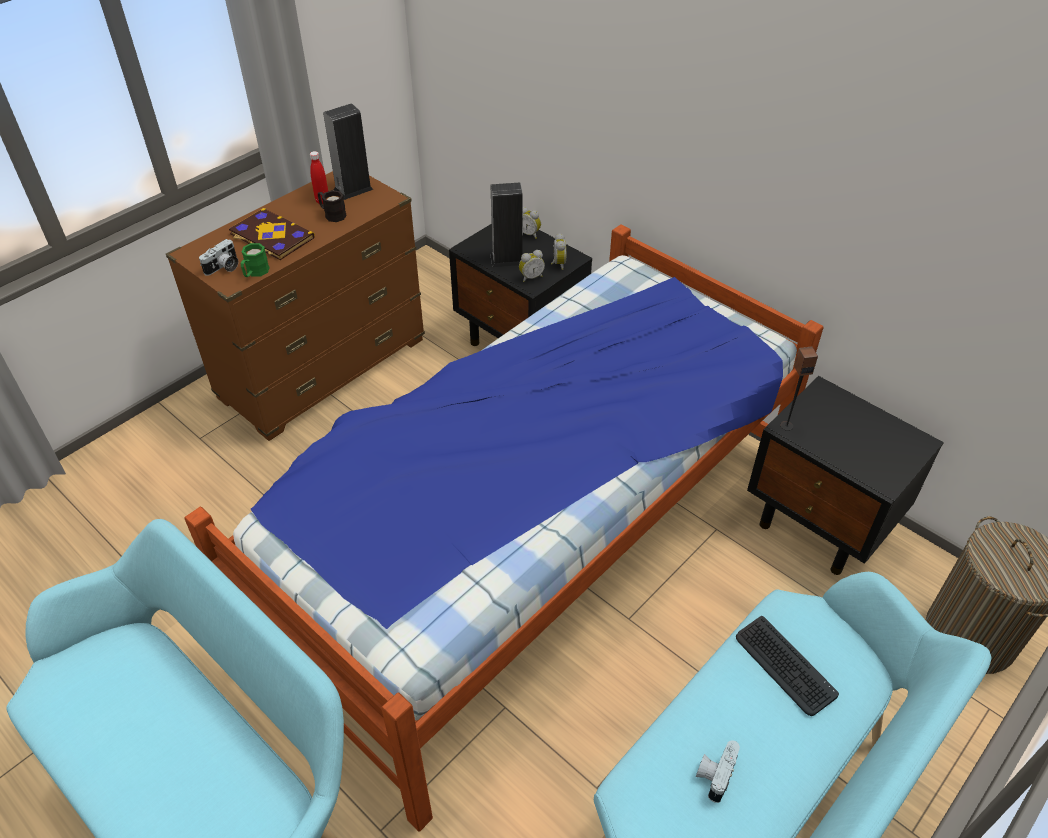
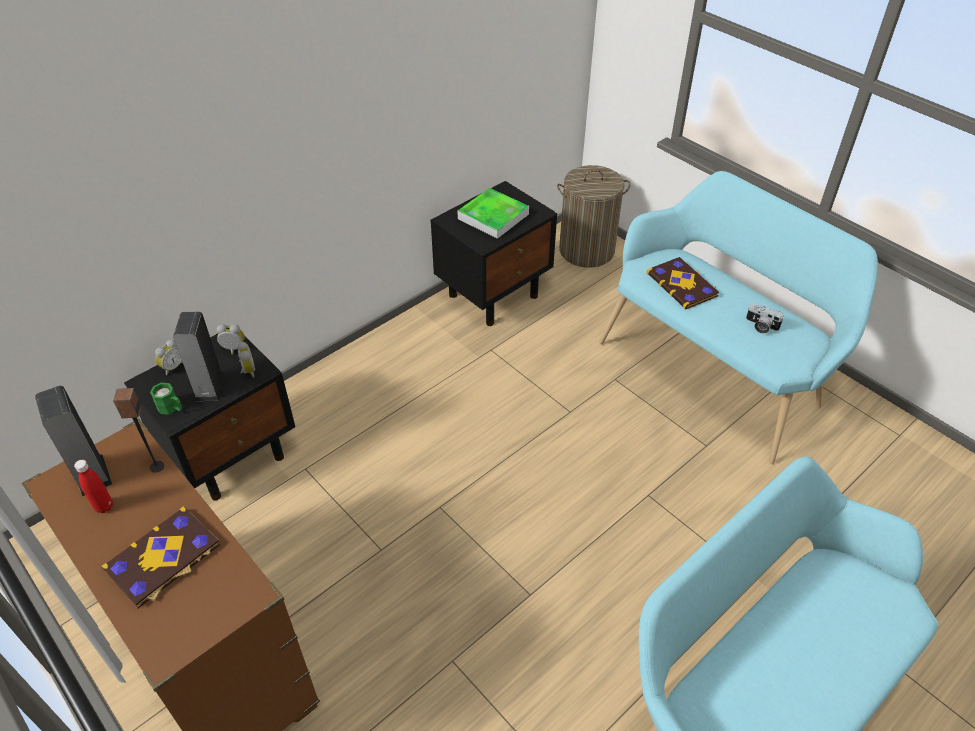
camera: 85 degrees left, 0 degrees up
(223, 267) = (214, 607): camera -> none
(255, 273) = (238, 569): green mug -> green mug (172, 408)
(332, 214) = (141, 495): black mug -> none
(530, 544) = (494, 467): bed -> none
(784, 666) = (682, 284): keyboard -> book
(786, 426) = (480, 244): speaker -> speaker (156, 466)
(851, 434) = (493, 216): none -> tray

